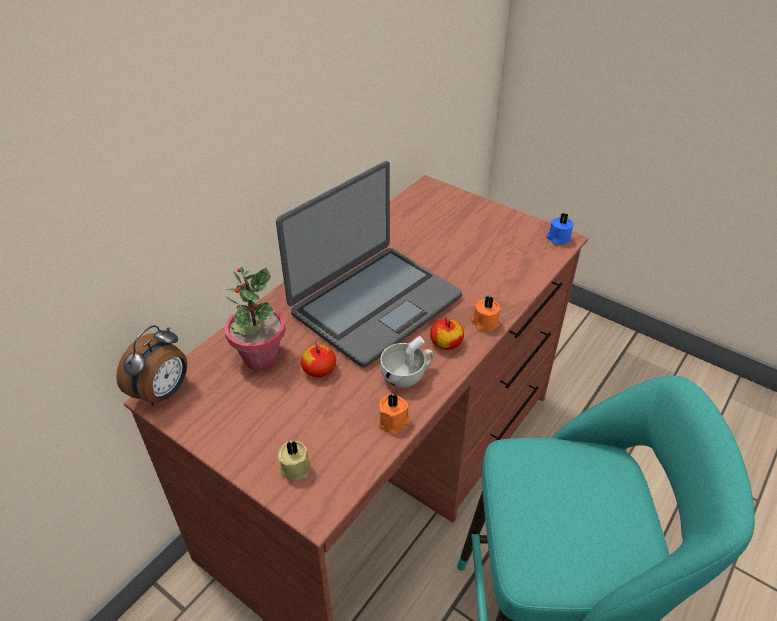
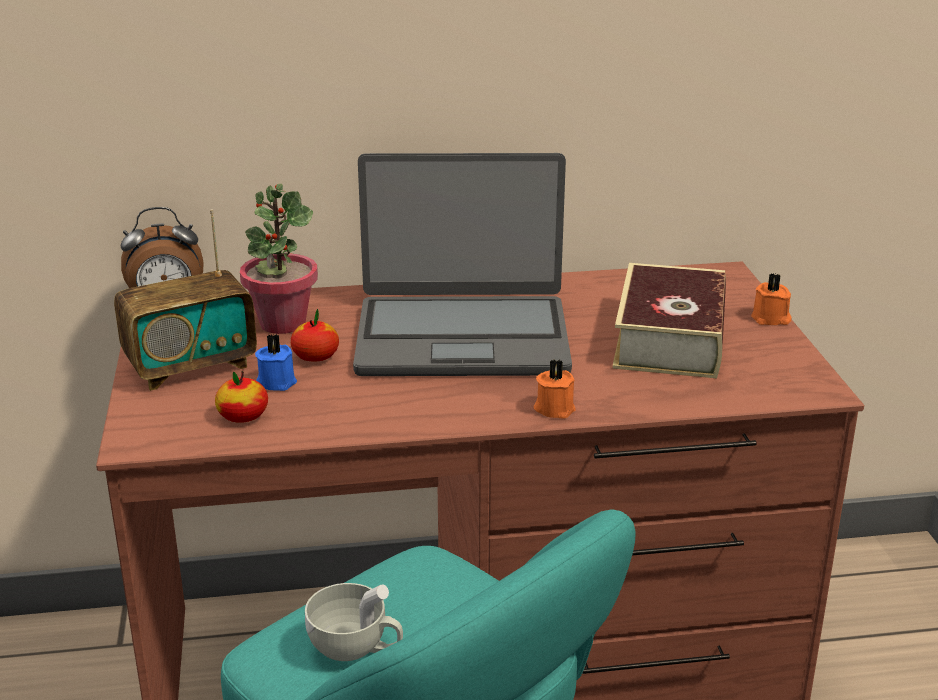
camera: 45 degrees right, 15 degrees down
(257, 428) = (191, 367): none -> radio
(295, 467) = (172, 407): beige candle -> none
(394, 422) = (309, 427): orange candle -> orange candle (771, 319)
(407, 375) = (388, 404): white cup -> white cup (356, 648)
(446, 343) = (477, 401): apple -> apple (243, 416)
(466, 244) = (670, 338): none -> book
(558, 238) = (811, 385): blue candle -> blue candle (277, 381)

